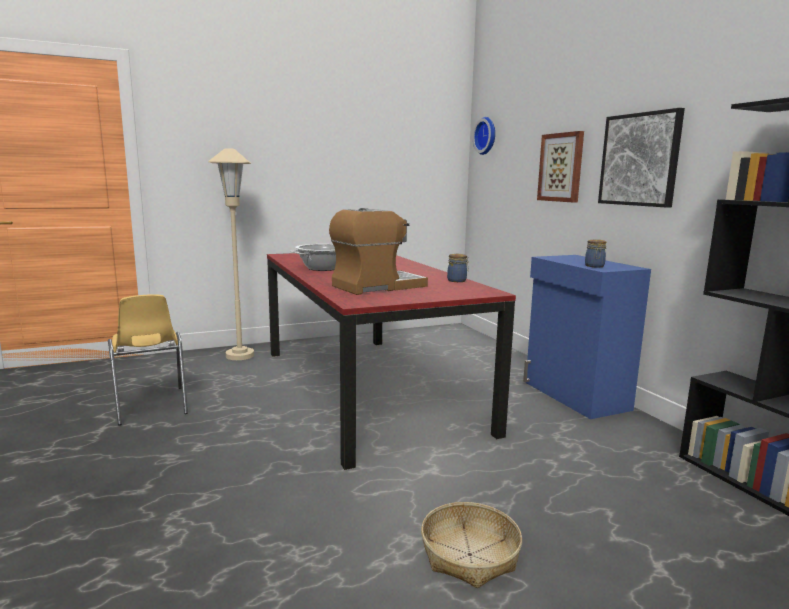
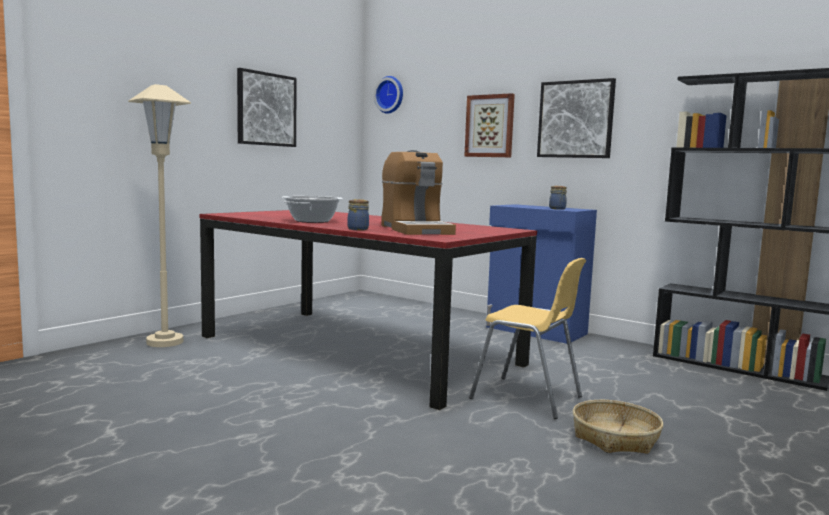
camera: 30 degrees left, 5 degrees down
(150, 406) = (135, 401): yellow chair -> yellow chair (527, 398)
(354, 159) = (266, 109): none -> picture
(377, 286) = (415, 230): coffee machine -> coffee machine turned 135 degrees clockwise
(457, 280) = (463, 224): jar -> jar (359, 229)

